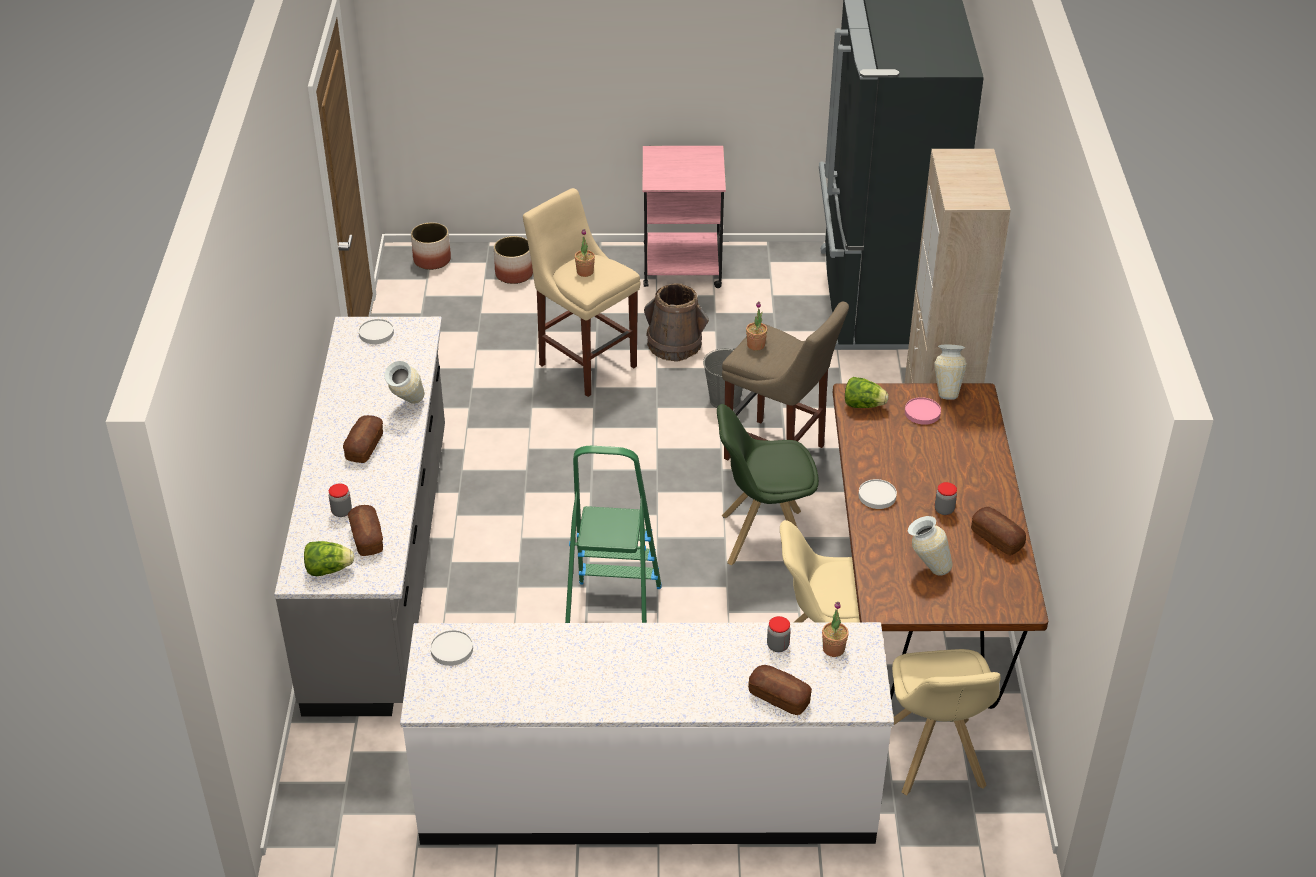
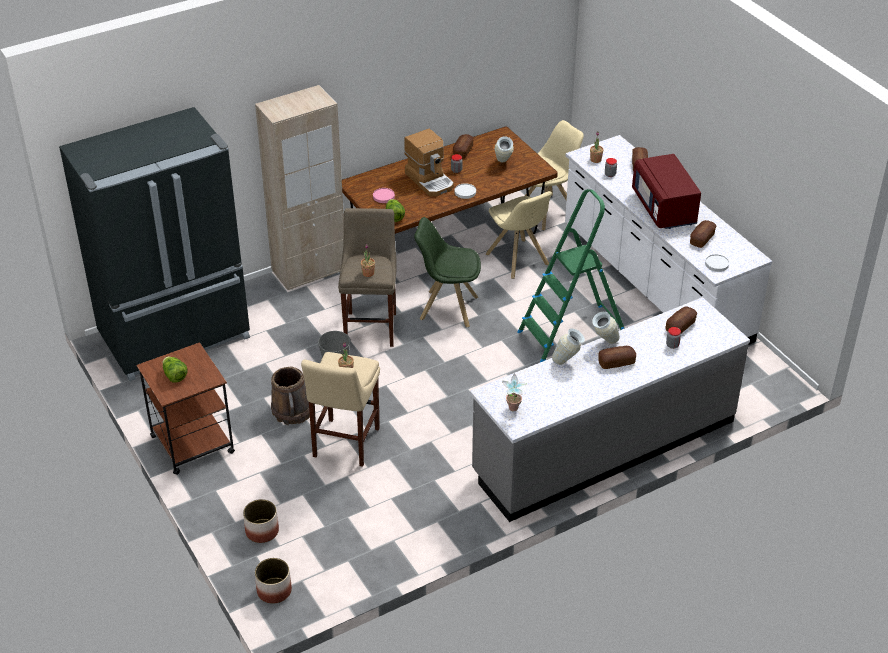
camera: 120 degrees left, 0 degrees up
(328, 569) = (715, 328): lettuce -> lettuce (174, 376)
(376, 333) = (513, 410): white plate -> potted plant
(523, 667) = (702, 239): none -> bread
(634, 664) = (664, 209): none -> red microwave
(683, 265) = (192, 443): pink cart -> brown cart
(763, 538) = (448, 308): green chair -> green chair turned 135 degrees clockwise
(934, 472) = (430, 180): none -> coffee machine
(947, 391) = (356, 194): vase -> vase (604, 343)

